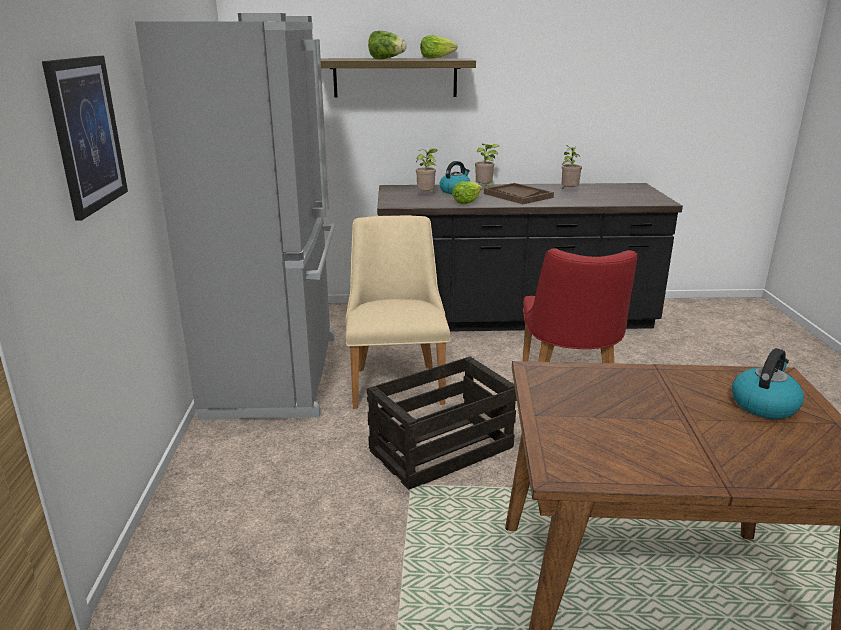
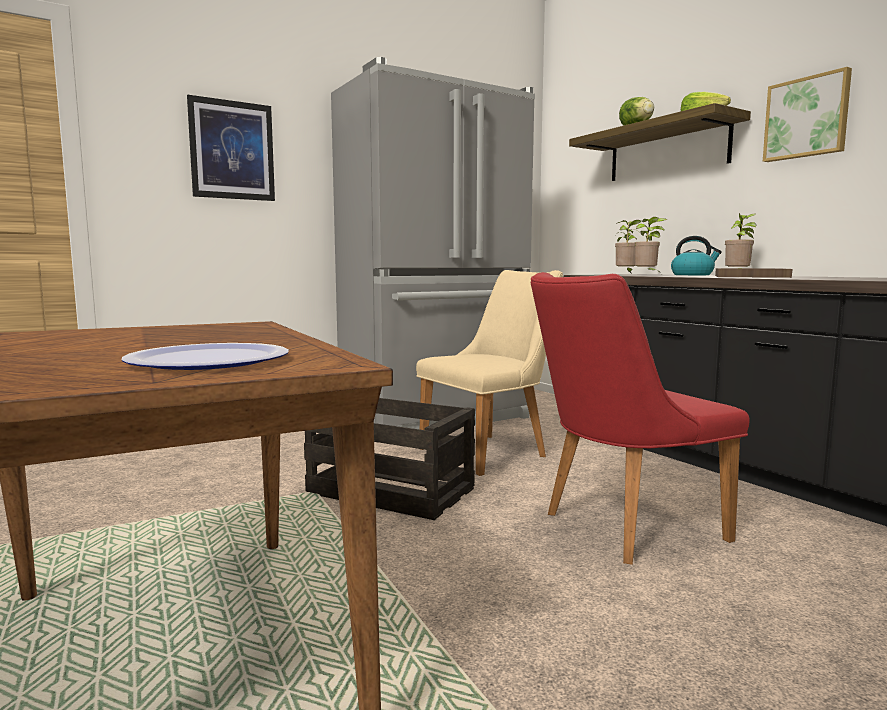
camera: 60 degrees right, 15 degrees down
(466, 202) = (662, 275): lettuce -> none
(513, 72) = (807, 118): none -> picture
(569, 191) = (847, 277): potted plant -> potted plant (626, 274)
(764, 405) = (209, 360): kettle -> plate

